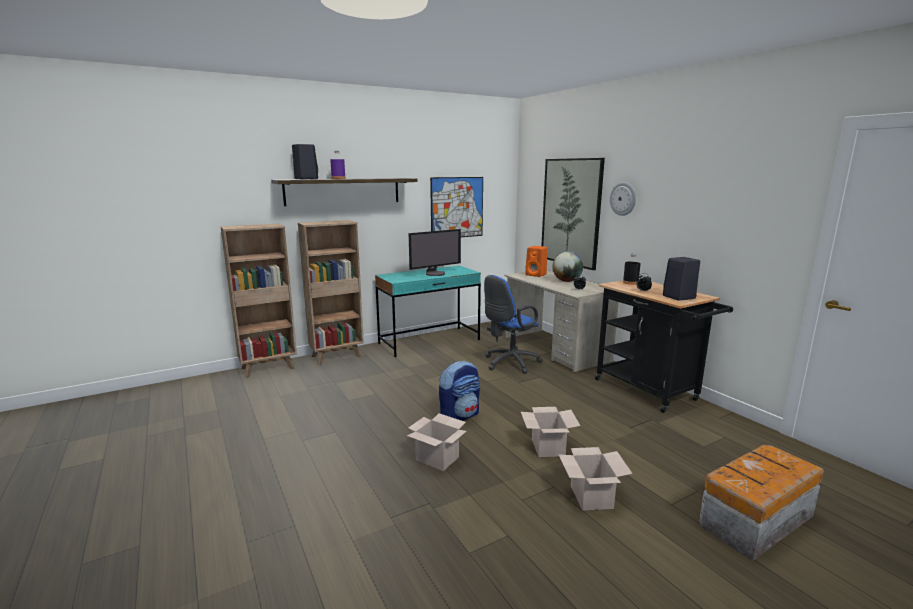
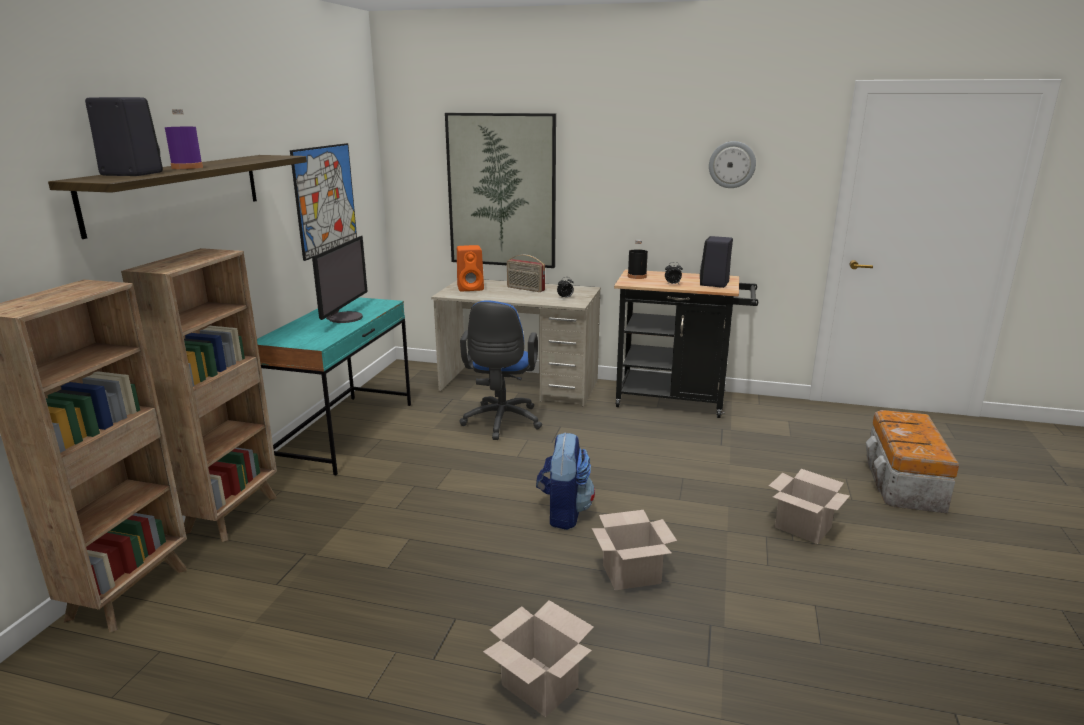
camera: 45 degrees left, 5 degrees up
(547, 447) = (697, 500): cardboard box -> cardboard box (537, 686)
(566, 281) = (525, 289): globe -> radio
(623, 199) = (592, 169): wall clock -> wall clock (732, 164)

